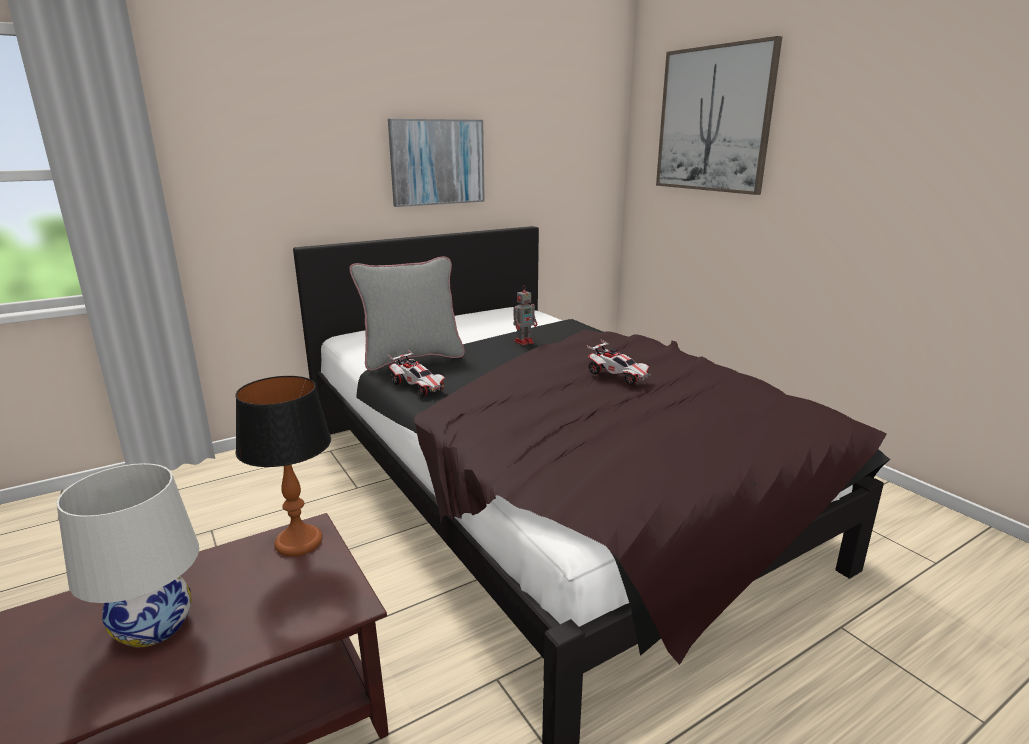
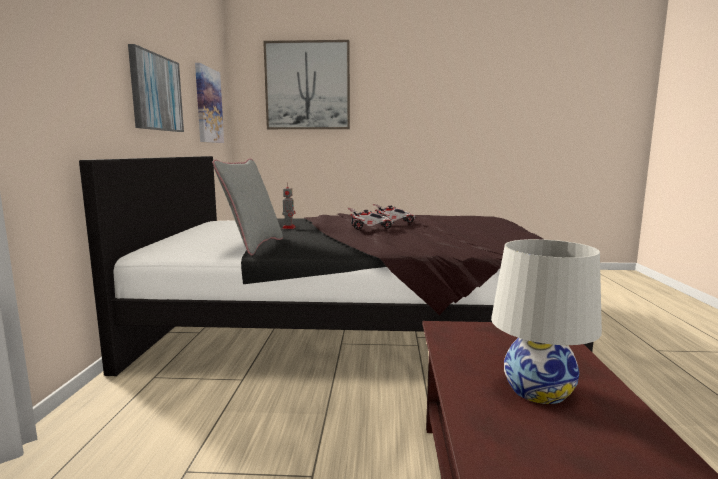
camera: 55 degrees left, 10 degrees down
(299, 542) = (458, 332): table lamp -> none
(418, 386) = (313, 251): toy car -> toy car (370, 228)
(561, 158) = (208, 105): none -> picture

